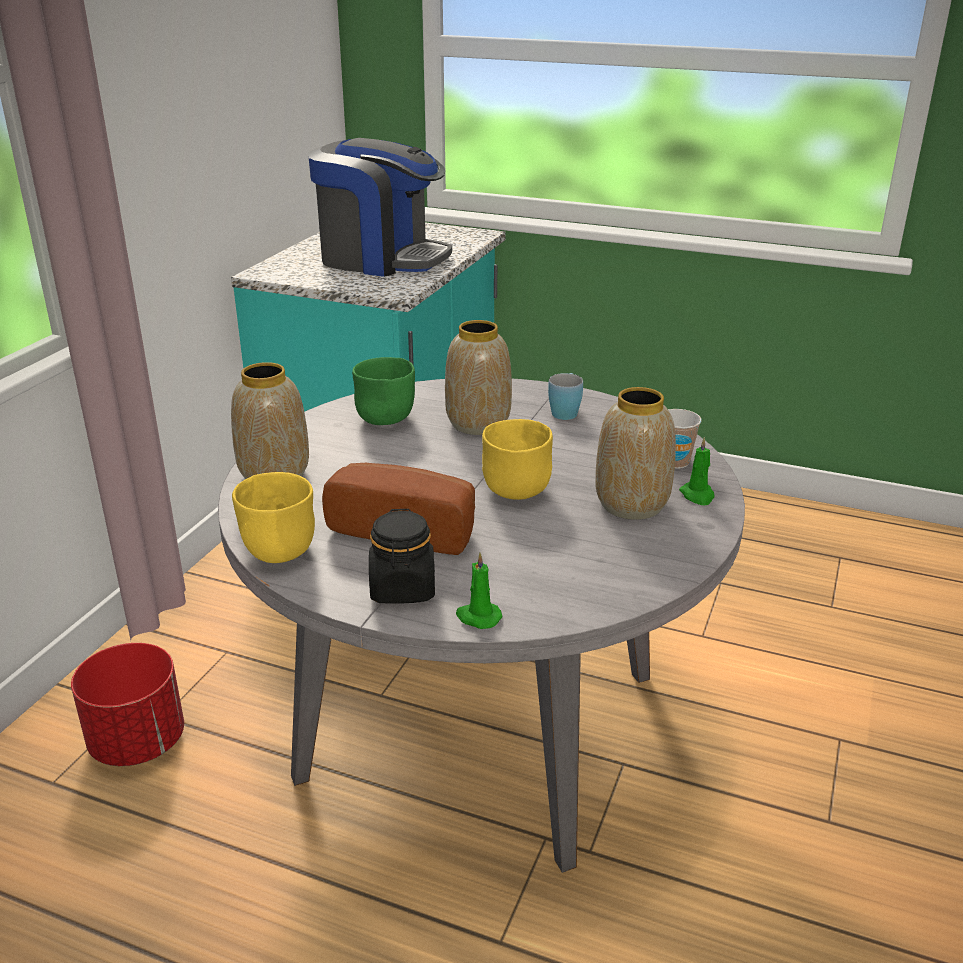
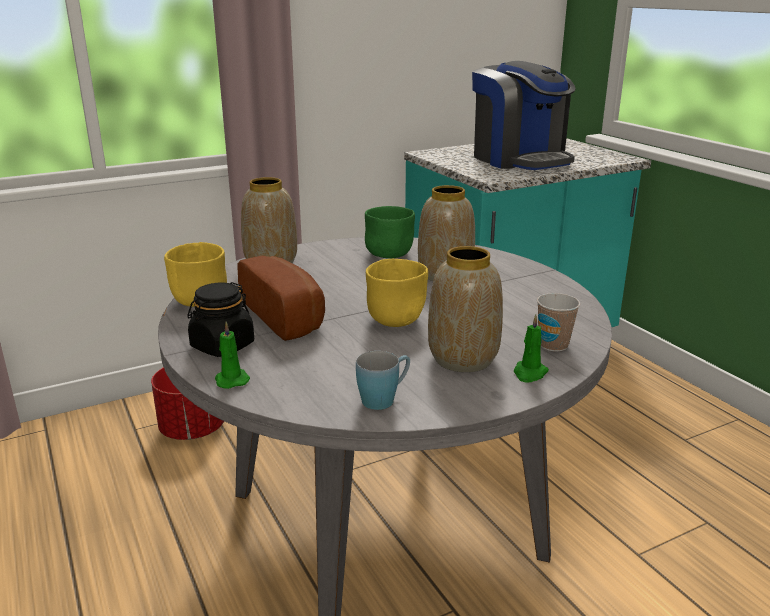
camera: 40 degrees right, 5 degrees down
(565, 411) = (525, 286): blue mug -> blue mug (384, 398)

